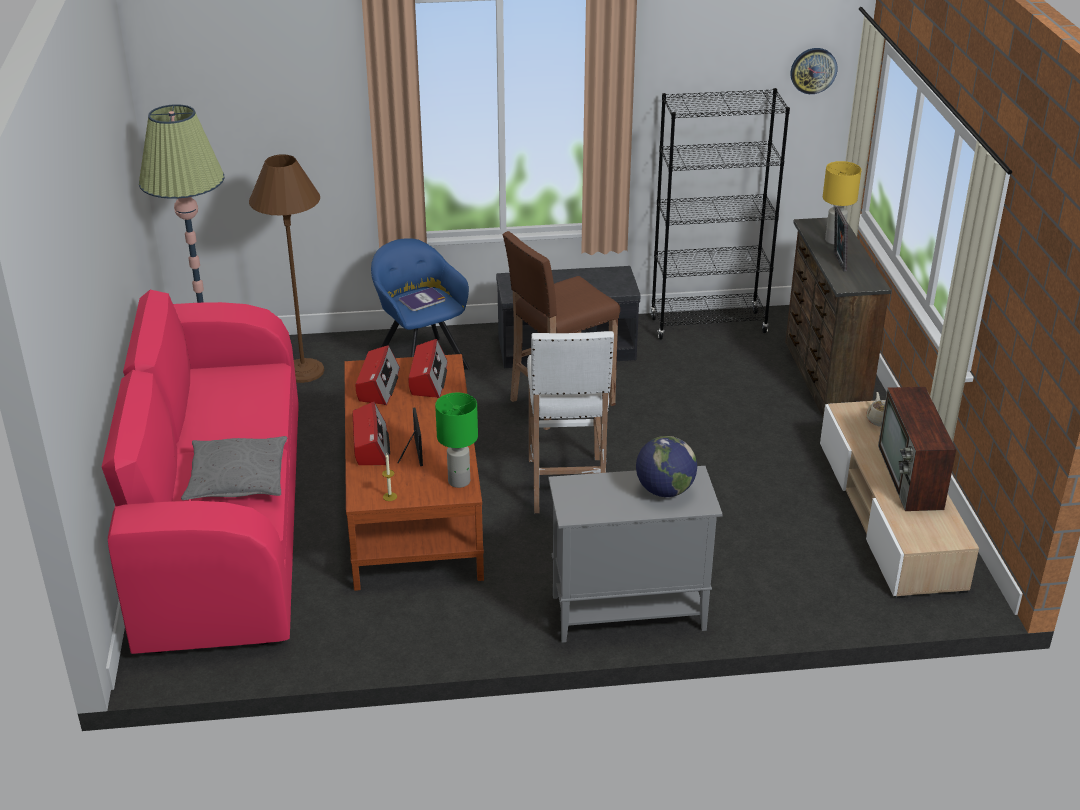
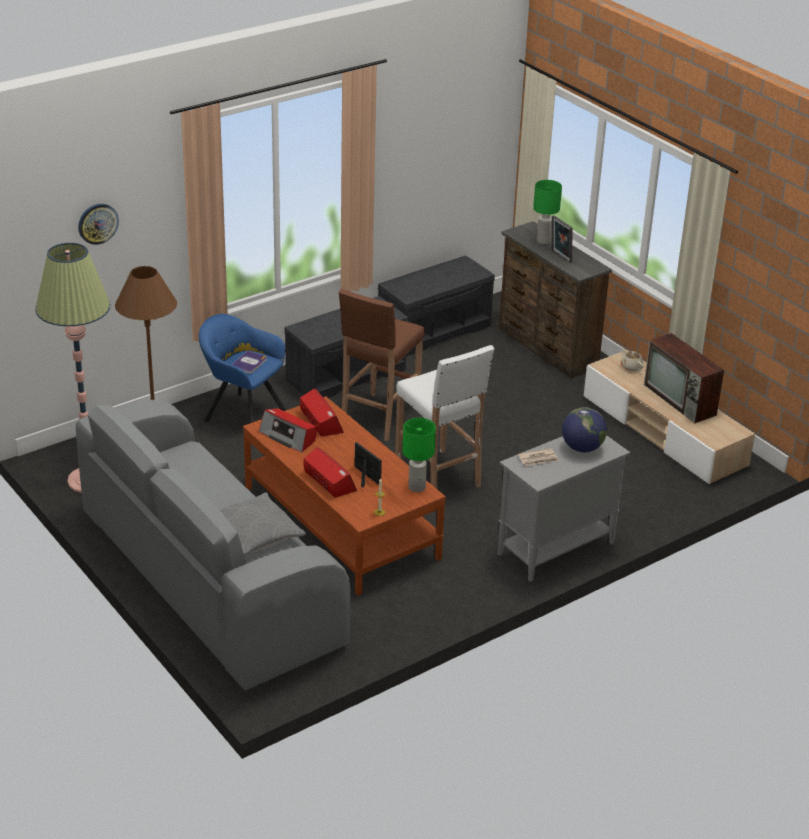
camera: 30 degrees left, 0 degrees up
(223, 520) = (209, 579): pink sofa -> grey sofa
(378, 385) = (288, 436): radio -> radio turned 150 degrees clockwise
(597, 487) = (538, 459): none -> newspaper
(708, 325) = (434, 330): black bookcase -> grey bench
(813, 70) = (488, 113): wall clock -> wall clock (97, 223)
(833, 240) = (543, 241): yellow table lamp -> green table lamp

